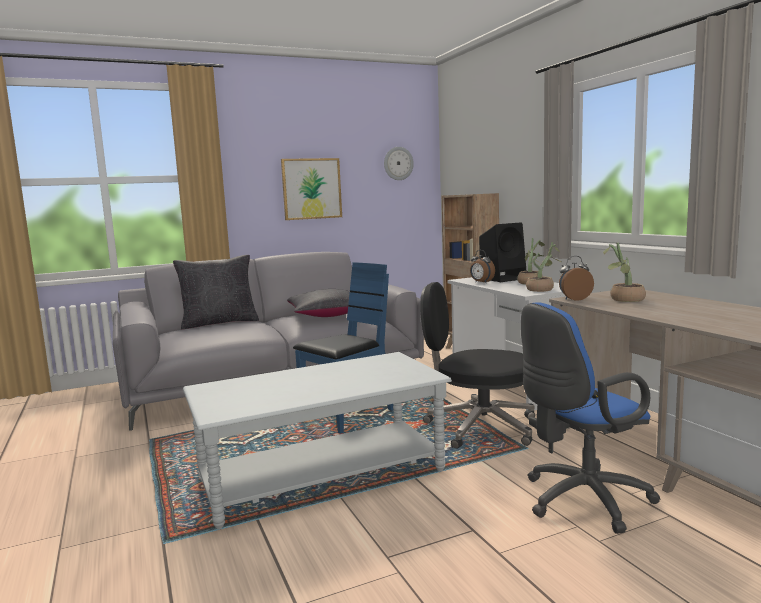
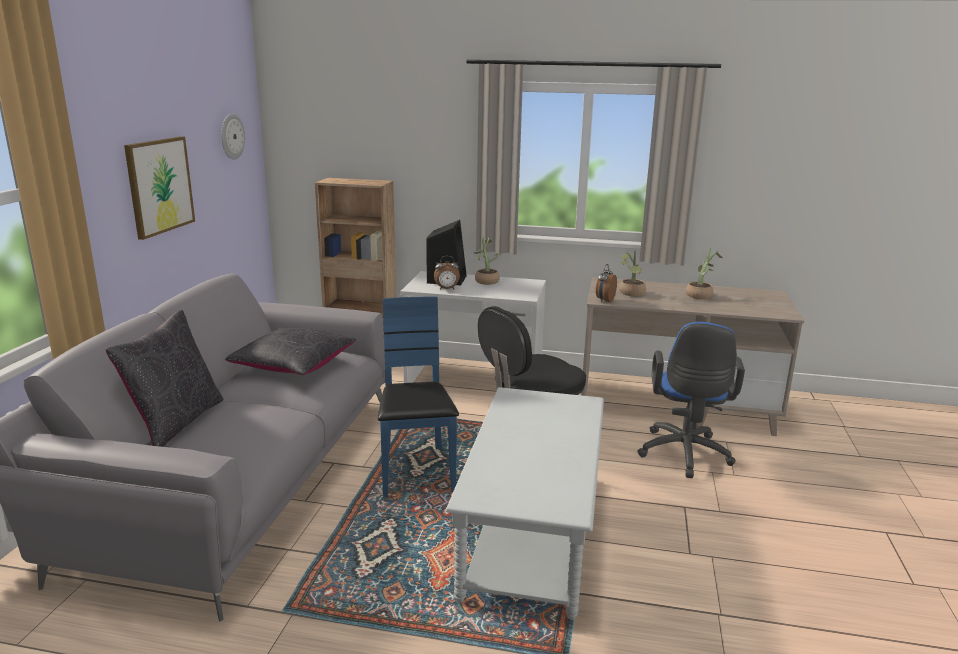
camera: 55 degrees left, 10 degrees up
(543, 289) = (524, 289): potted plant -> potted plant (701, 295)

